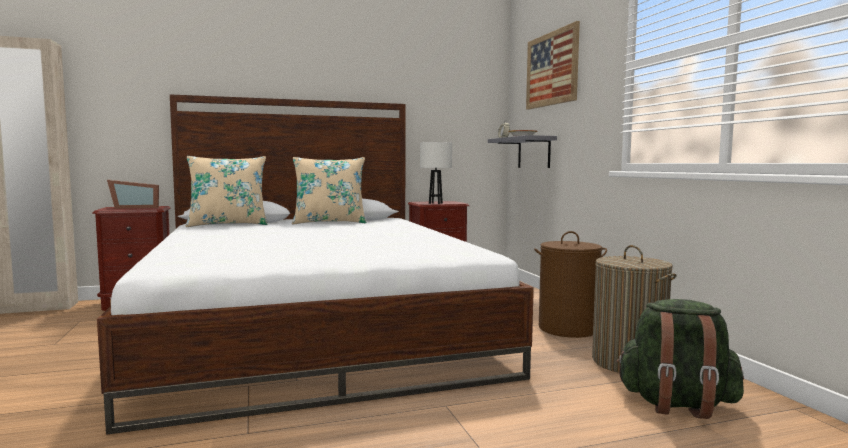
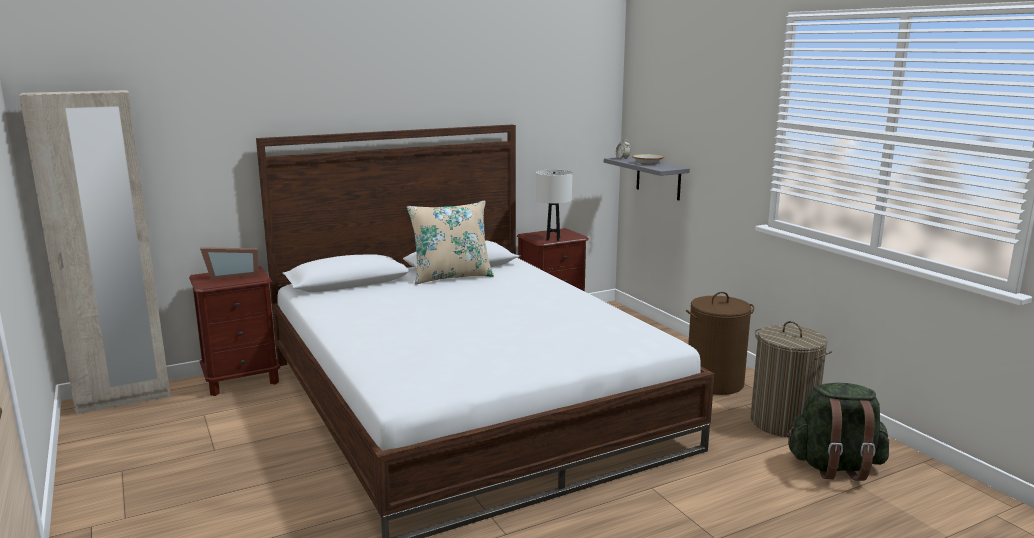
camera: 10 degrees left, 10 degrees up
(228, 224) = (345, 290): beige pillow -> none
(551, 69) = (684, 93): picture -> none

